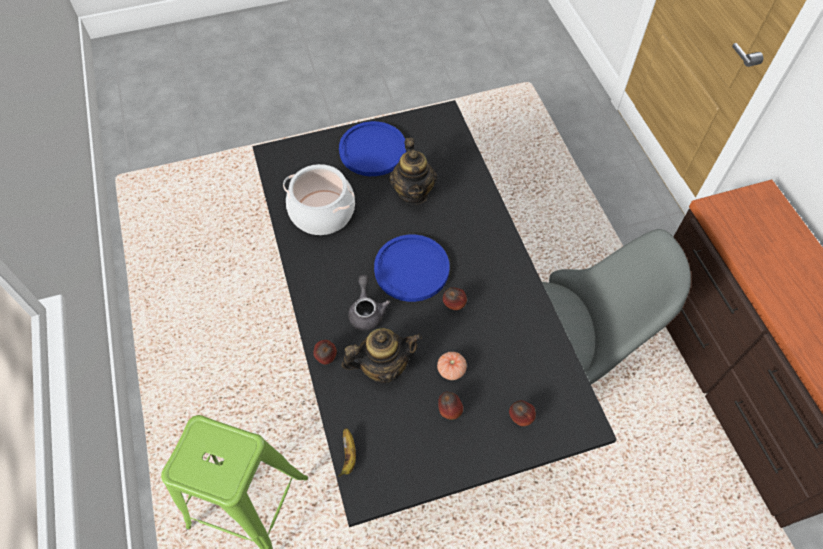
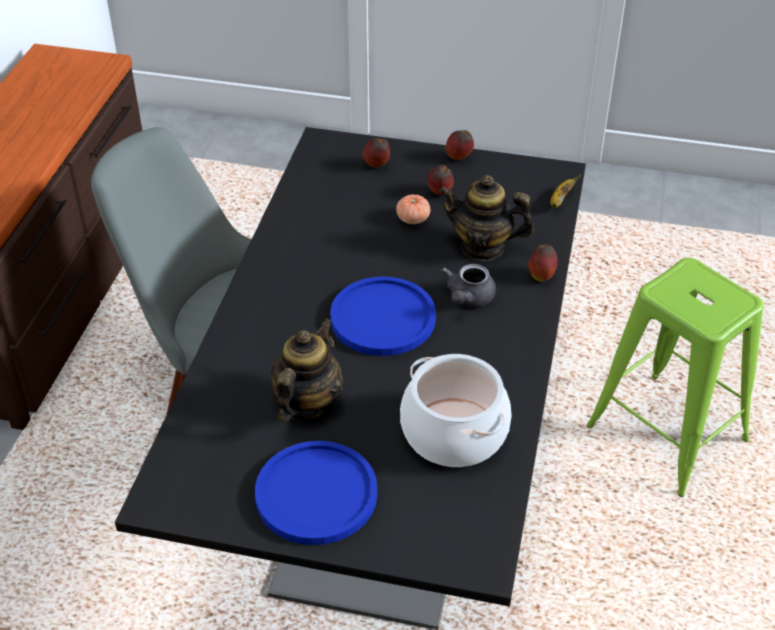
camera: 150 degrees left, 15 degrees down
(454, 305) = (363, 266): apple -> apple (459, 158)

